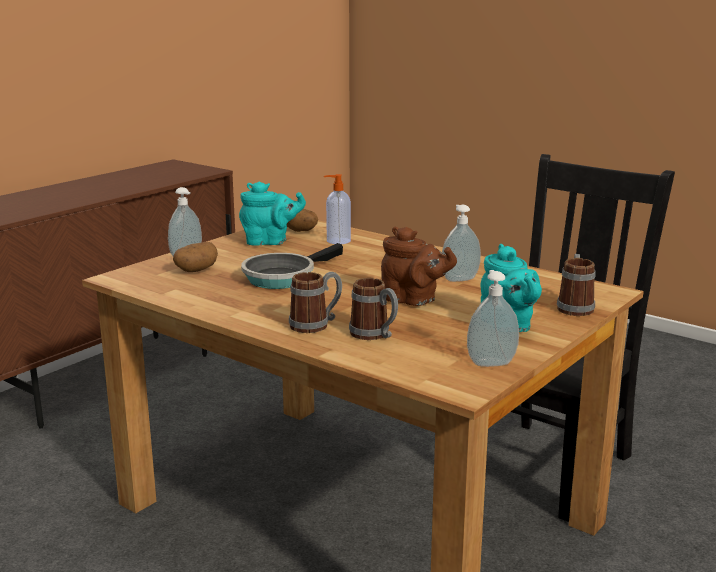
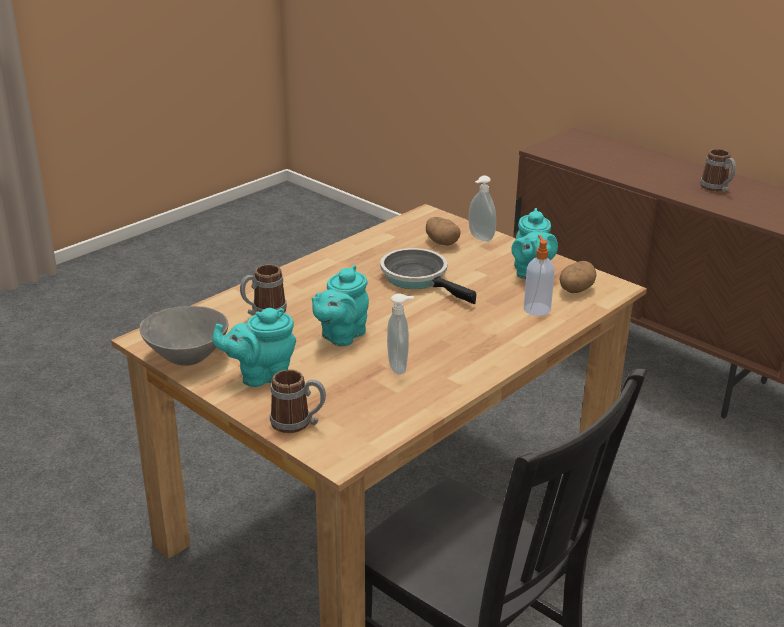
camera: 95 degrees right, 10 degrees up
(316, 325) = (295, 289): mug -> mug (717, 189)
(413, 300) = (341, 336): brown teapot -> turquoise teapot
(490, 362) = (186, 356): soap dispenser -> grey bowl

